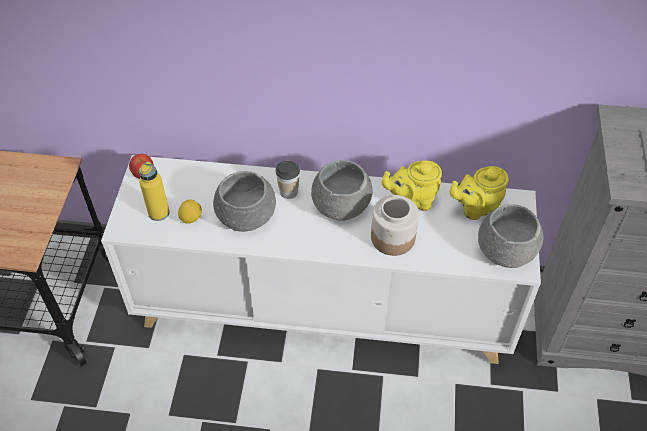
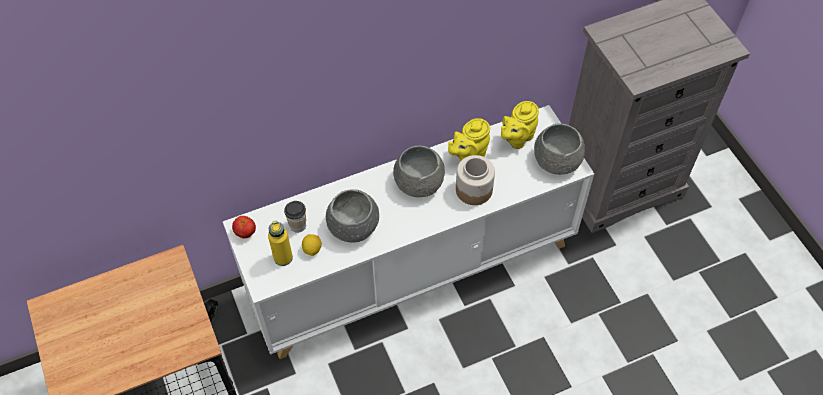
camera: 30 degrees left, 5 degrees up
(288, 192) = (372, 191): cup -> cup (298, 225)

